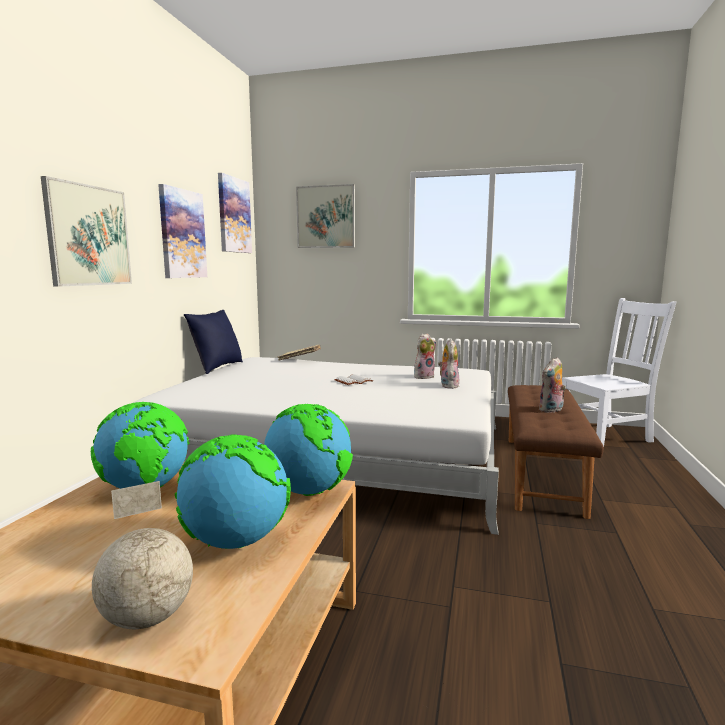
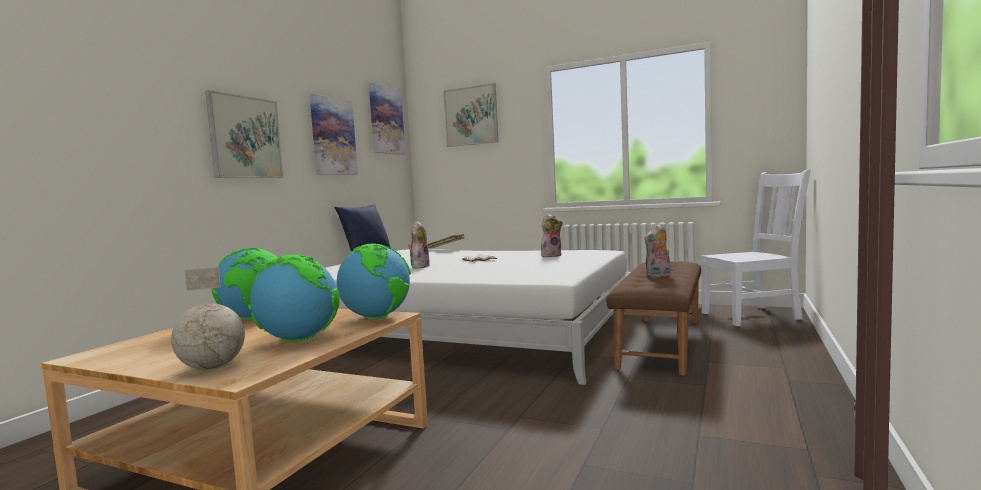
camera: 10 degrees right, 5 degrees down
(448, 385) = (567, 260): plush toy -> plush toy (419, 266)

